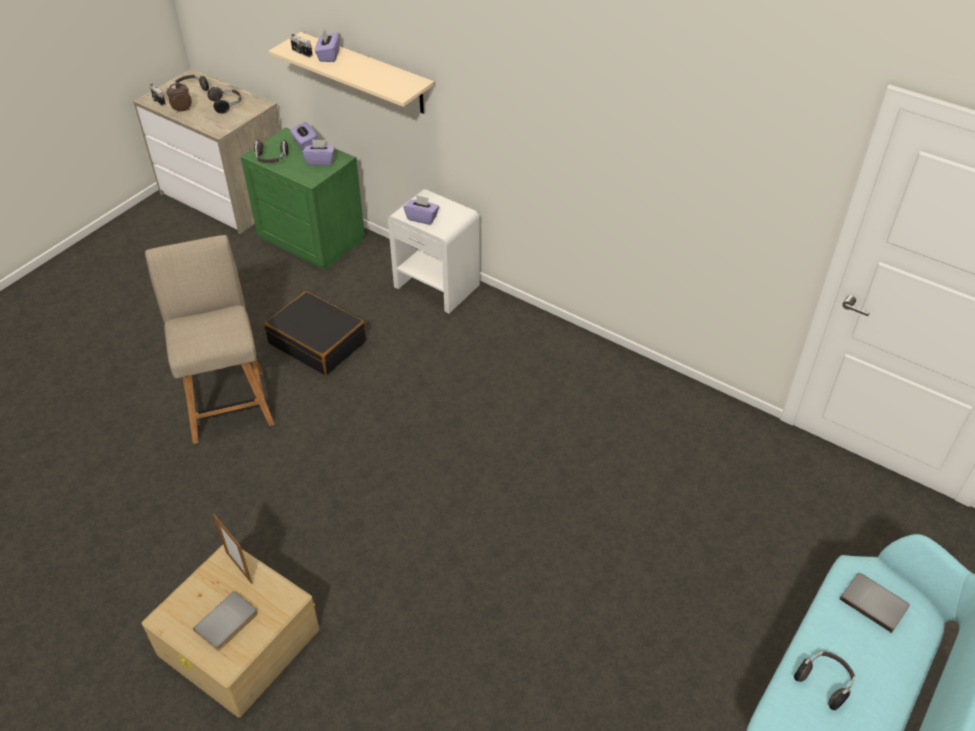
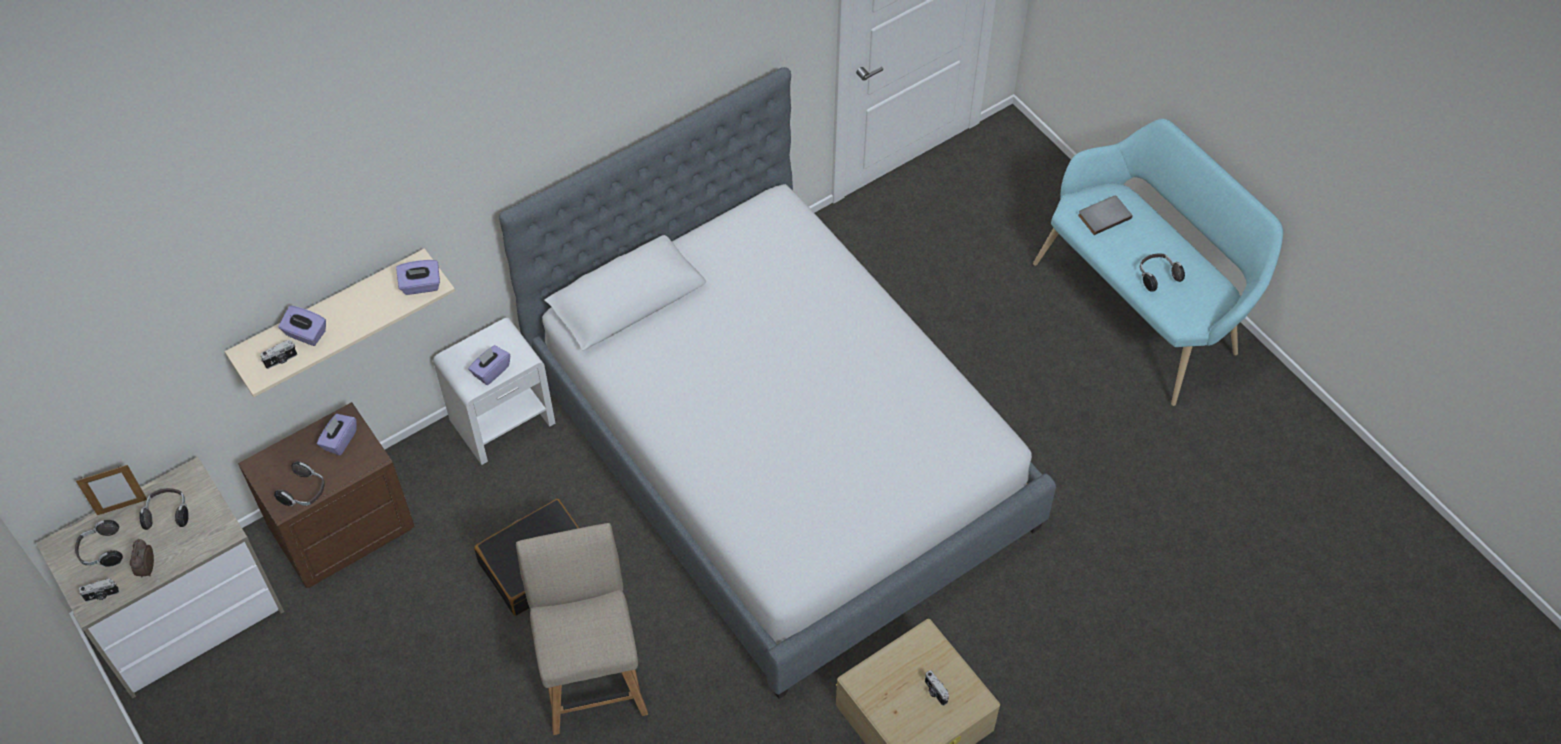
camera: 70 degrees left, 10 degrees up
(228, 402) = (591, 676): beige chair -> beige chair turned 75 degrees clockwise
(228, 623) = (935, 692): grey book -> camera
(239, 567) = (875, 673): picture frame -> picture frame (122, 507)
(305, 144) = (292, 449): purple tissue box -> purple tissue box (421, 286)
(313, 239) = (342, 529): green nightstand -> brown nightstand
(487, 458) = (780, 450): none -> bed

